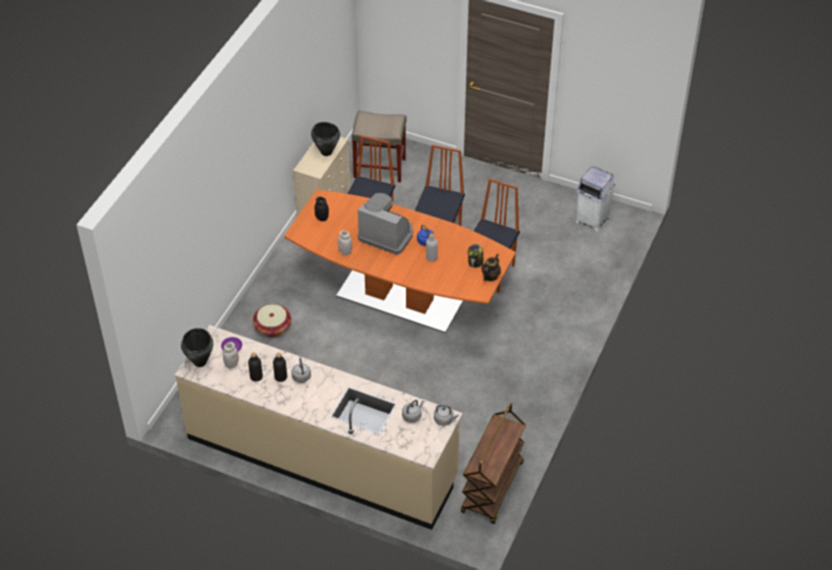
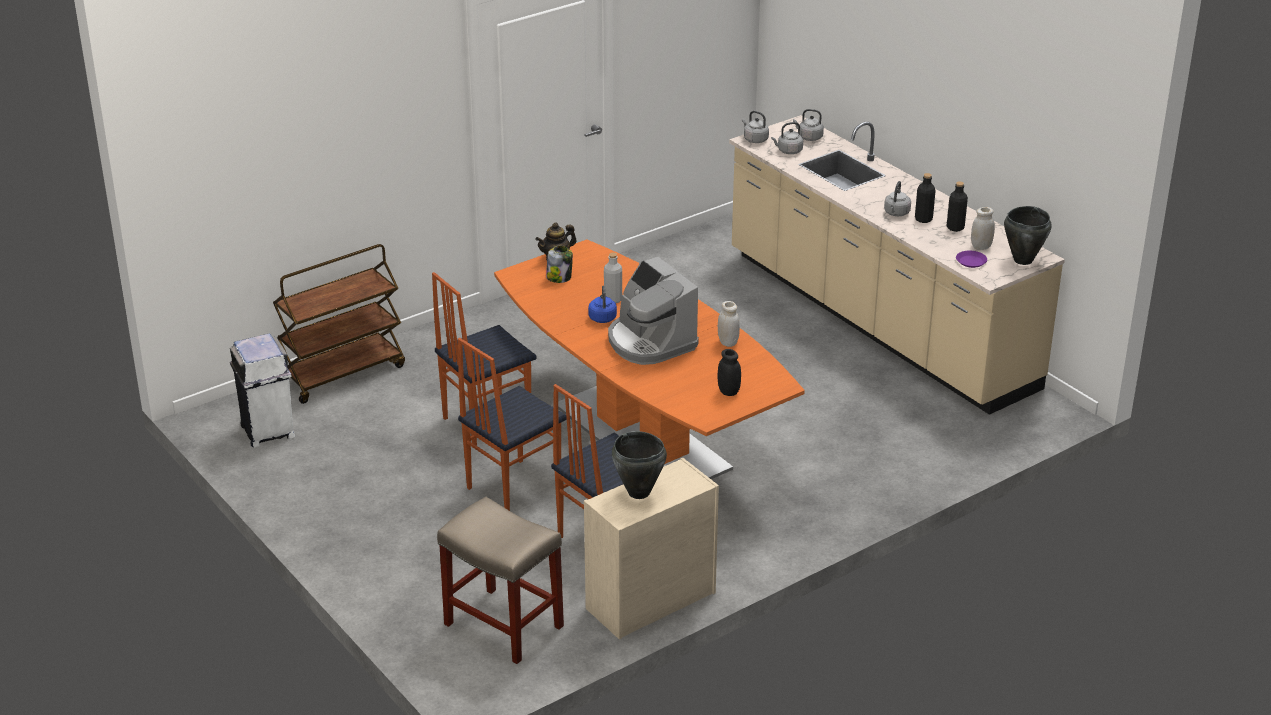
camera: 150 degrees left, 15 degrees down
(272, 327) = (854, 465): basket -> none
(409, 440) = (809, 137): none -> grey kettle
(492, 488) = (697, 242): brown cart -> brown cart (343, 373)

